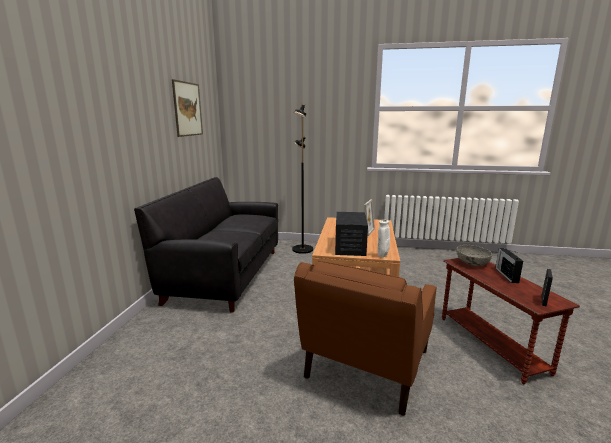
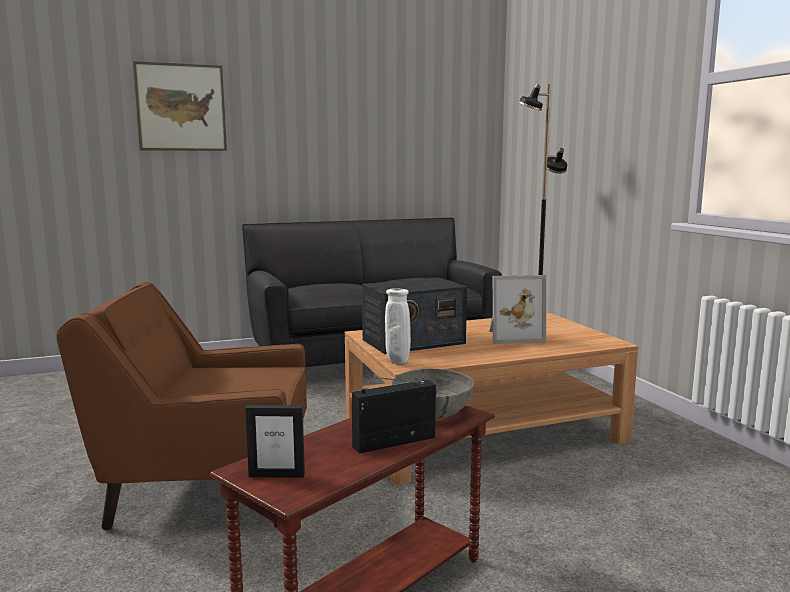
camera: 60 degrees right, 5 degrees down
(187, 109) = (398, 109): picture -> picture (181, 107)

